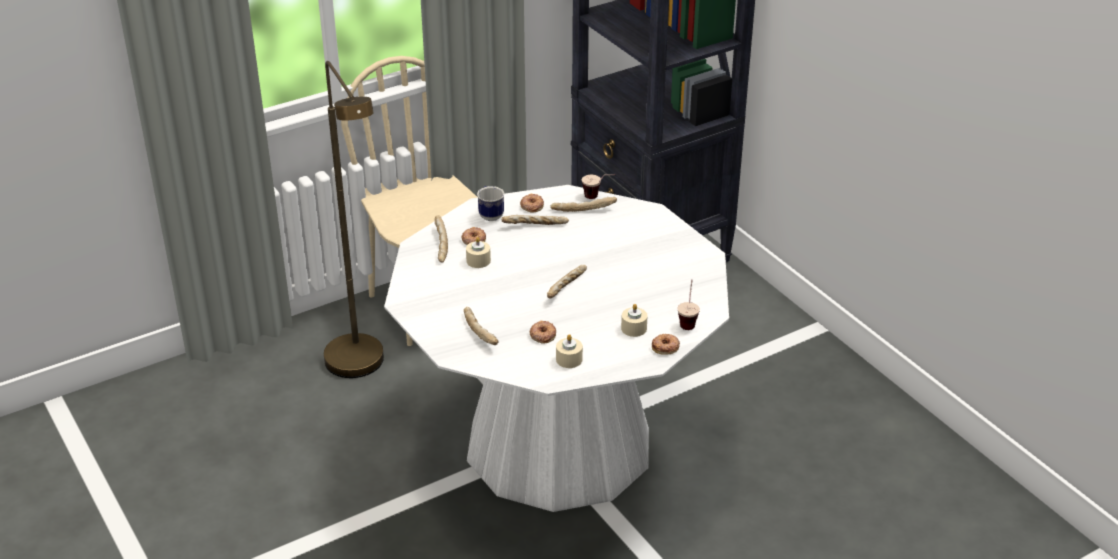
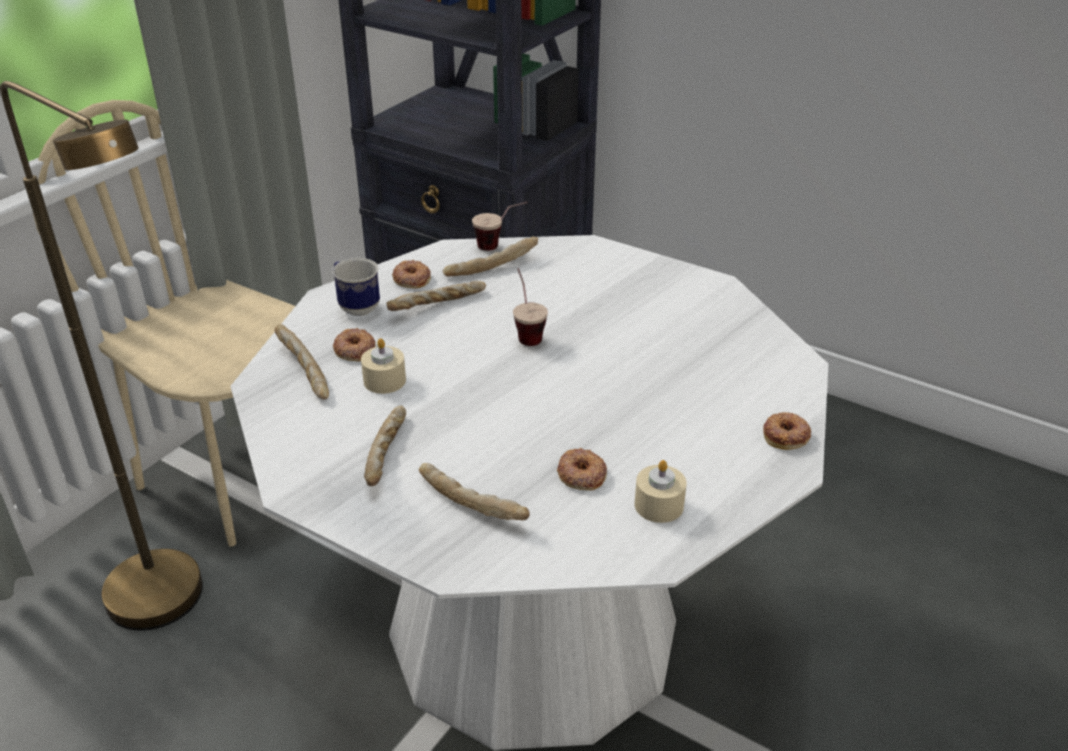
camera: 25 degrees left, 0 degrees up
(567, 287) = (558, 384): bread -> bread (388, 455)
(634, 328) = (713, 420): beige candle -> none
(688, 320) = (778, 384): cup -> cup (526, 332)

